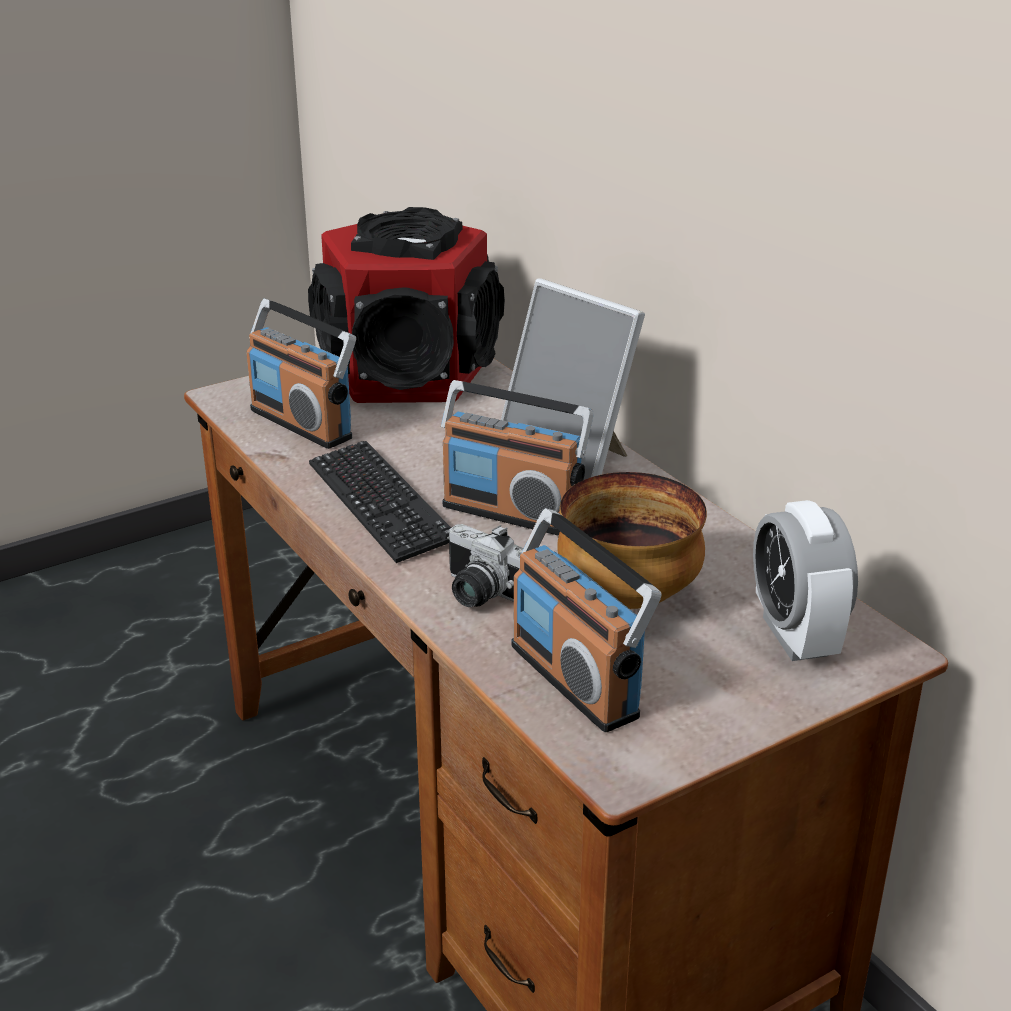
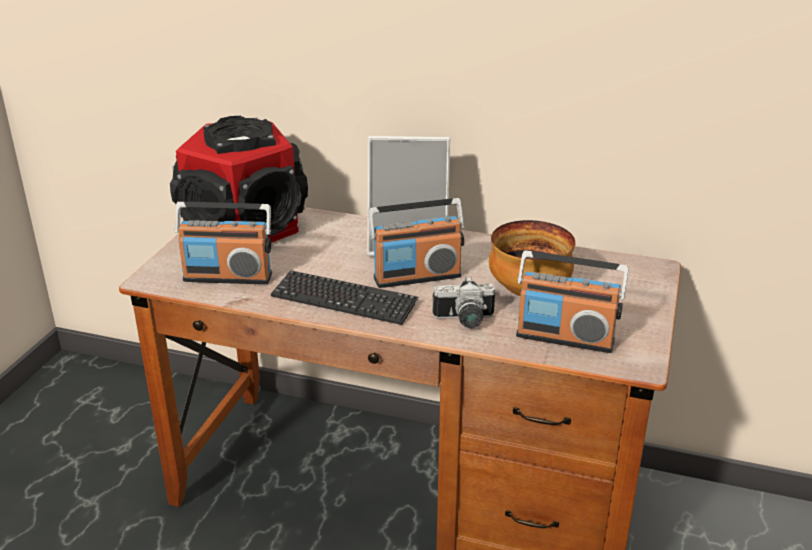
camera: 40 degrees left, 0 degrees up
(795, 636) = (616, 277): alarm clock -> none

